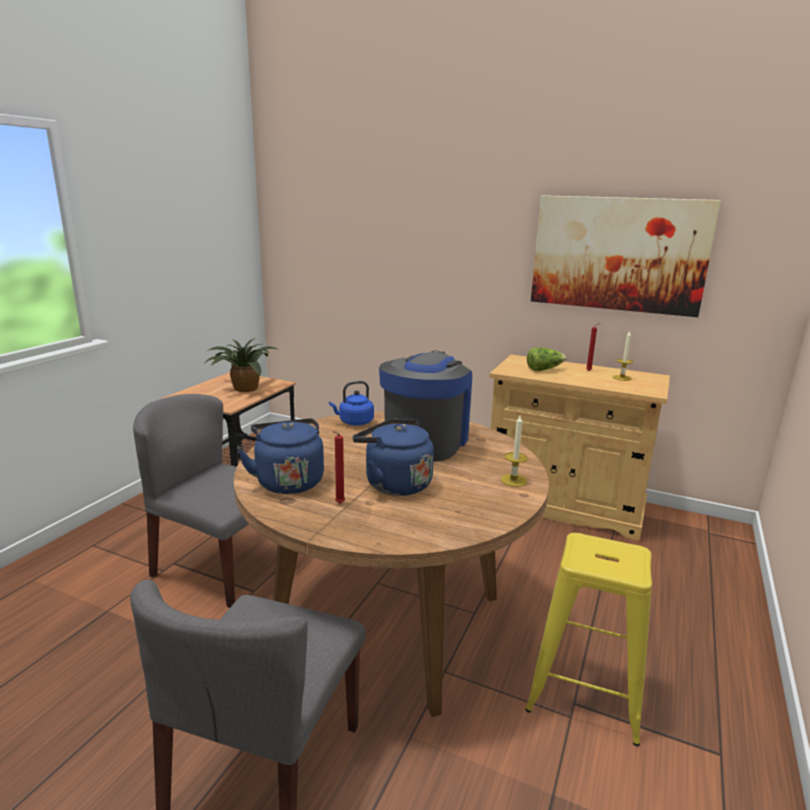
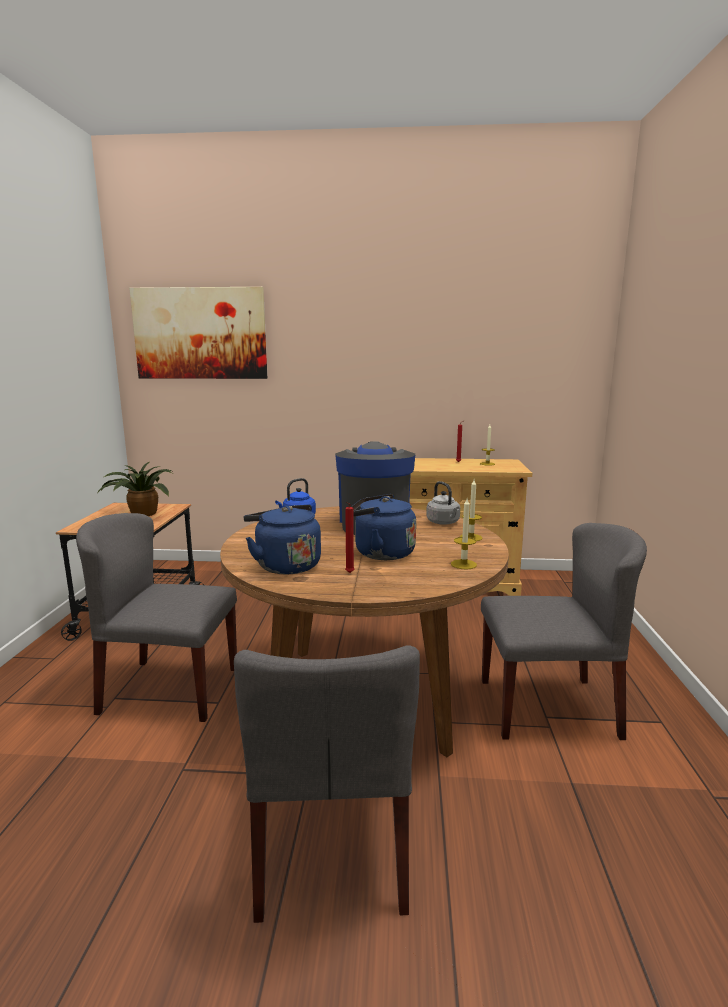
camera: 20 degrees left, 5 degrees down
(469, 517) = (463, 564): none -> candle
(502, 453) = (444, 522): none -> grey kettle
(544, 369) = (424, 464): lettuce -> none
(584, 692) = (548, 707): yellow stool -> grey chair
(618, 254) = (467, 364): picture -> picture (200, 333)

